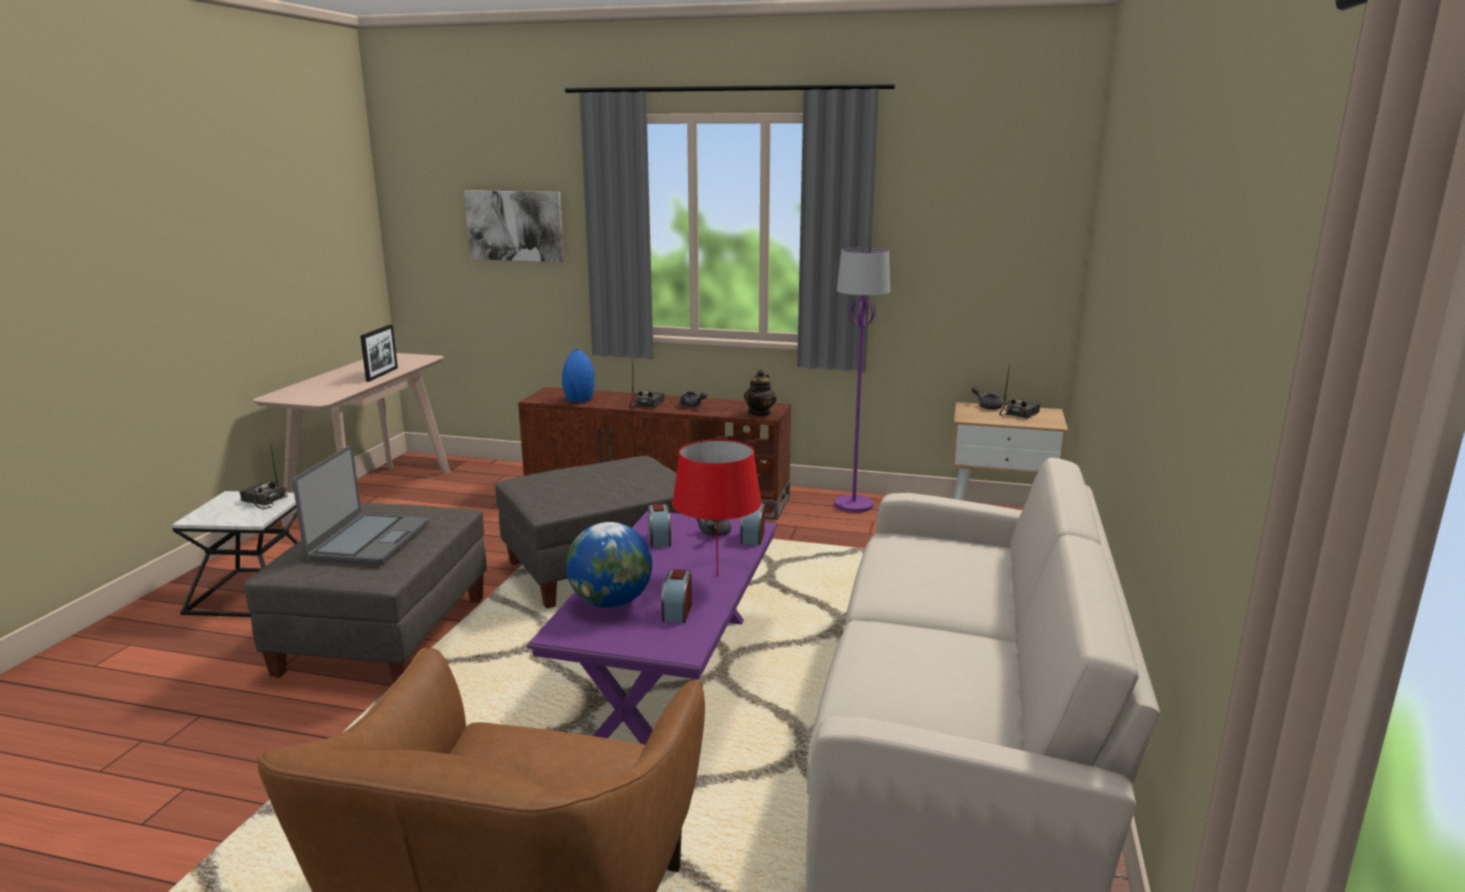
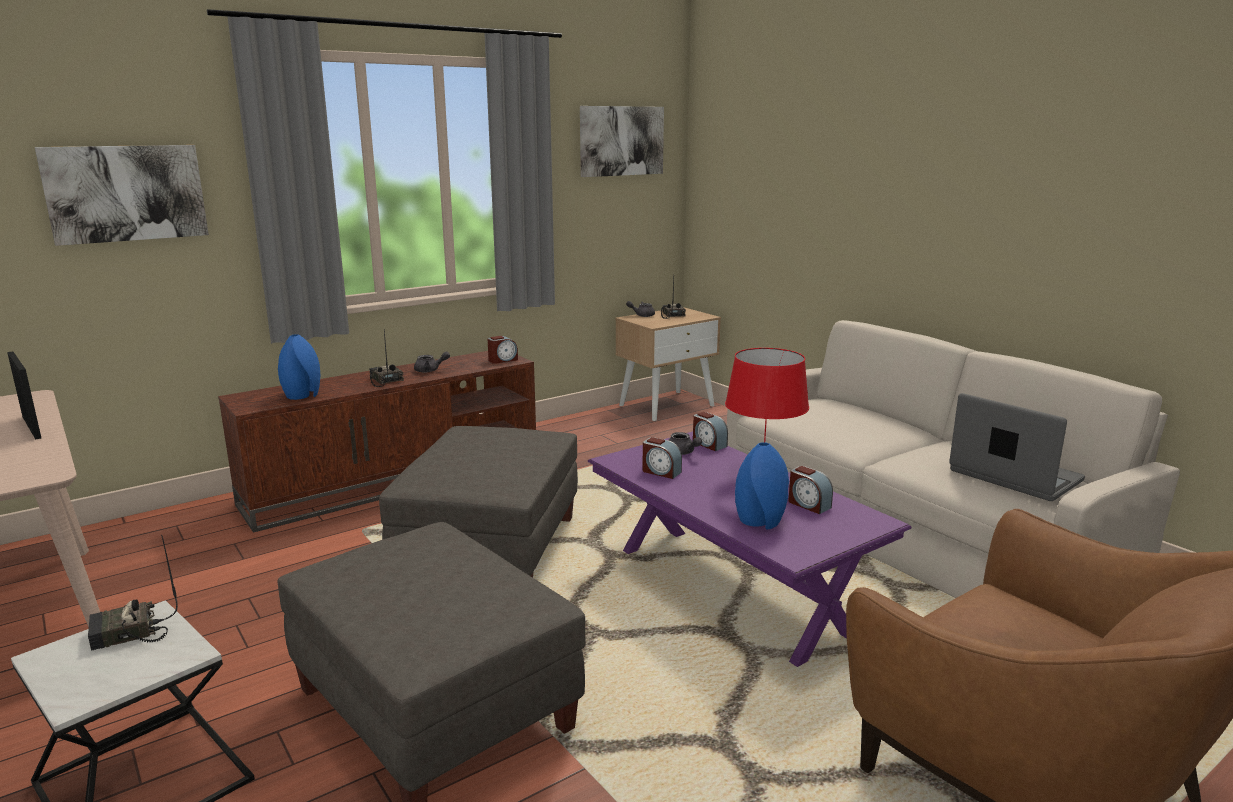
camera: 50 degrees left, 0 degrees up
(368, 541) = (433, 590): laptop -> laptop (1014, 476)
(611, 603) = (760, 521): globe -> blue vase
(760, 413) = (502, 360): teapot -> alarm clock
(854, 505) = (564, 429): purple floor lamp -> none
(984, 201) = (621, 141): none -> picture

